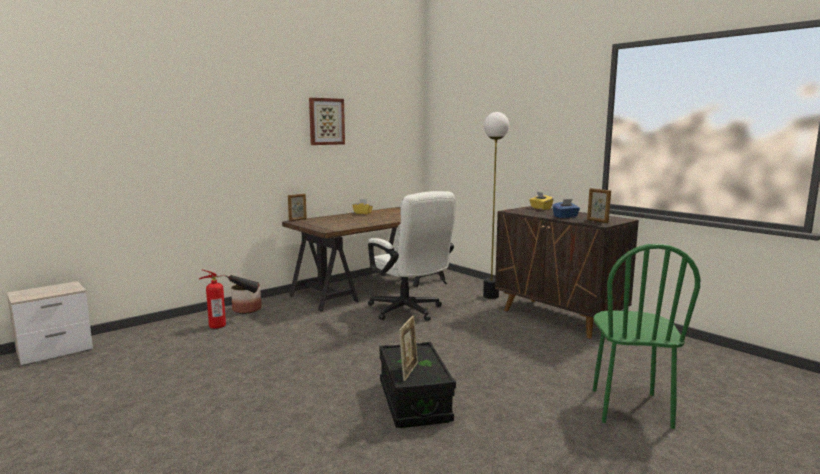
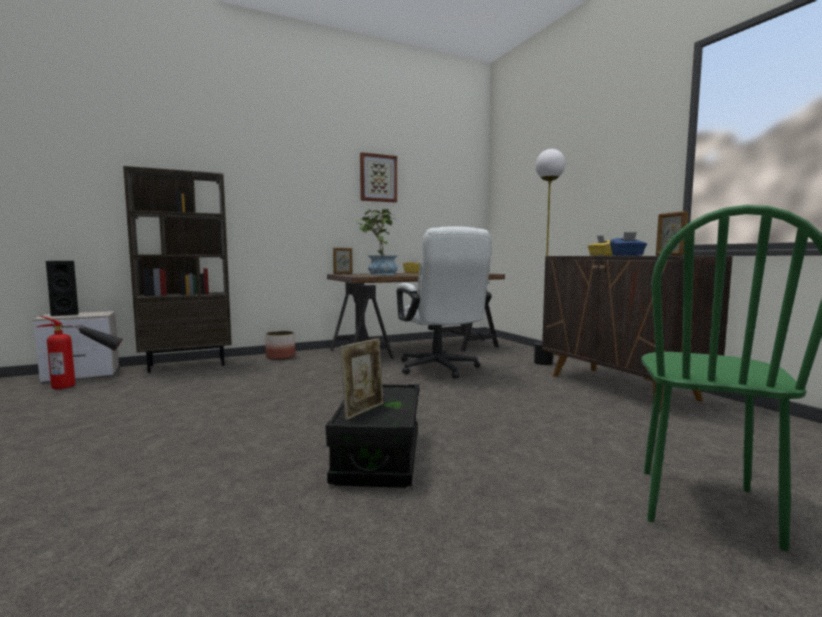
camera: 15 degrees right, 5 degrees down
(32, 291) = (65, 314): none -> black speaker
(159, 328) = (188, 365): none -> brown bookcase
(232, 322) = (256, 365): fire extinguisher -> fire extinguisher (85, 384)
(336, 221) = (378, 274): none -> potted plant

